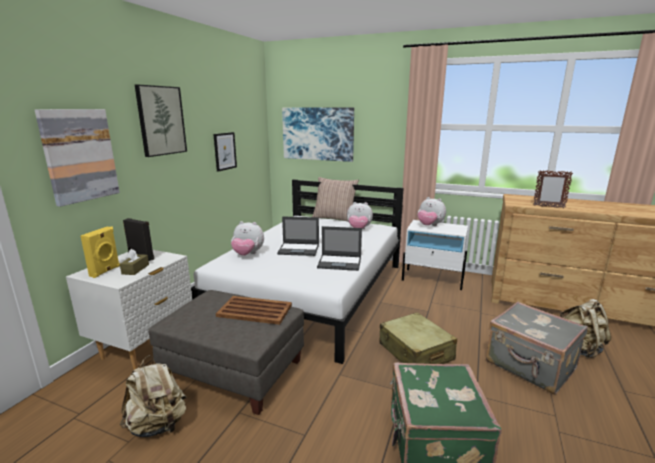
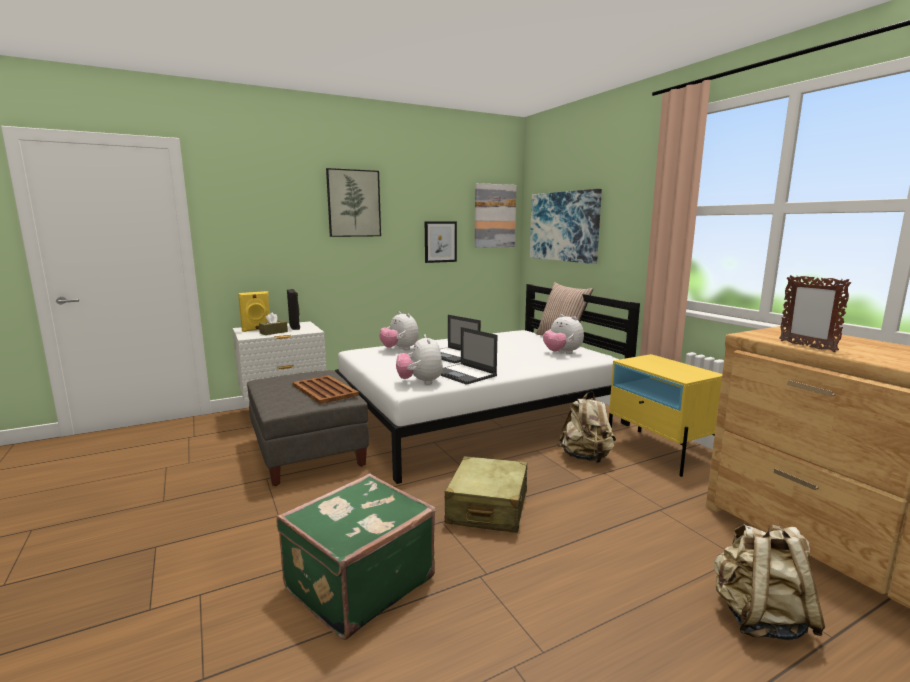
camera: 40 degrees right, 5 degrees down
(79, 155) = (261, 228): picture -> picture (494, 216)
(158, 425) = (215, 462): beige backpack -> beige backpack (586, 457)
(429, 226) = (657, 363): plush toy -> plush toy (420, 382)
(433, 279) = (658, 452): white nightstand -> yellow nightstand
(530, 366) = (617, 591): grey suitcase -> none

